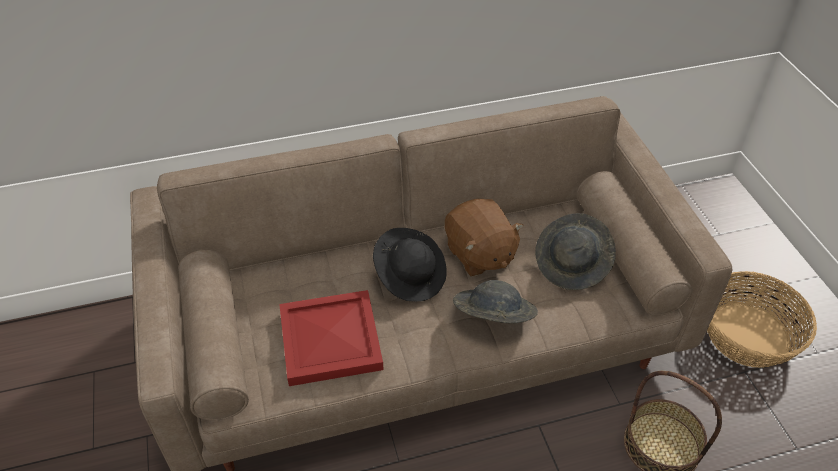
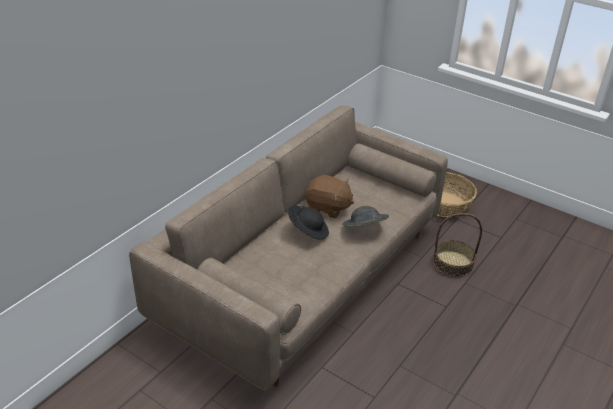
camera: 40 degrees left, 10 degrees down
(332, 341) = (303, 274): red tray -> none
(573, 264) = (373, 193): grey hat -> none

